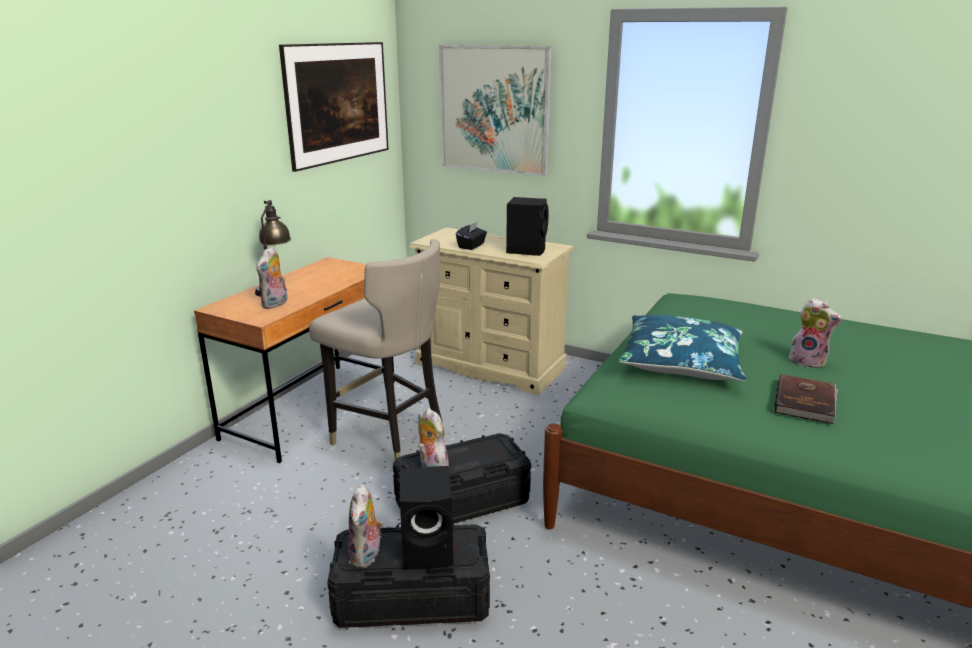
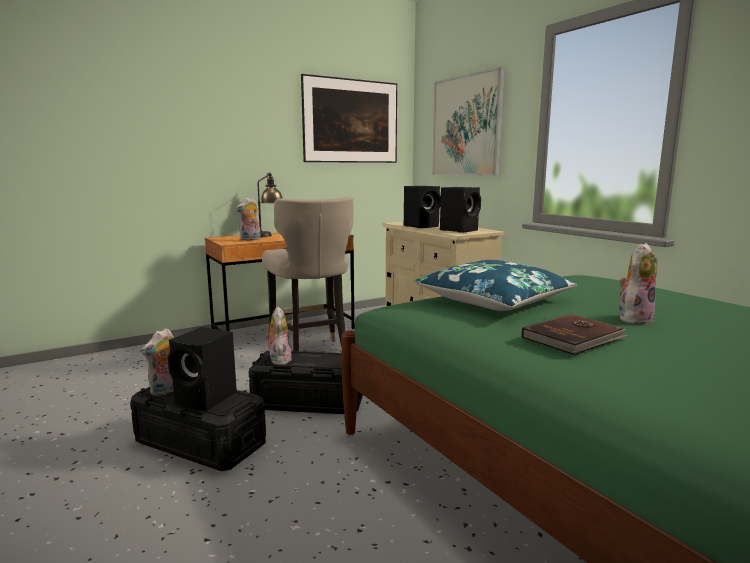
camera: 30 degrees right, 10 degrees down
(471, 246) = (422, 226): black tissue box -> black speaker
(808, 361) = (634, 318): plush toy -> plush toy turned 105 degrees counterclockwise

